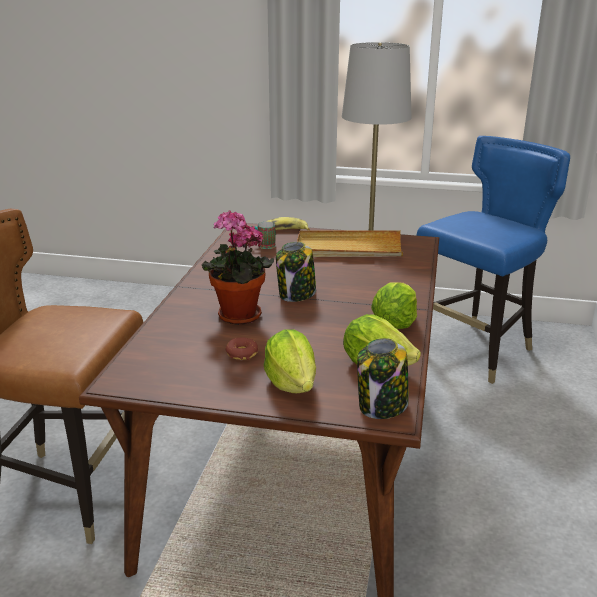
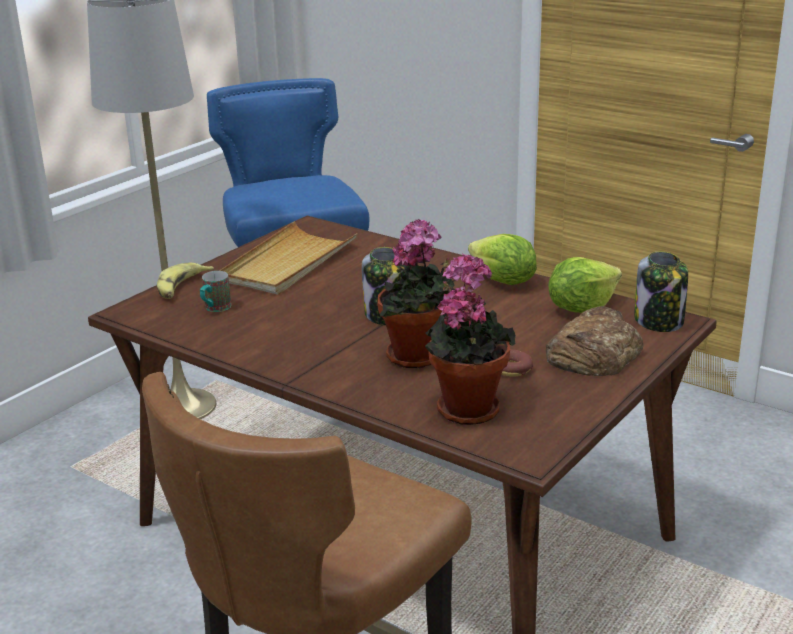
camera: 65 degrees left, 0 degrees up
(175, 347) = (466, 407): none -> potted plant
(292, 383) = (593, 354): lettuce -> bread

